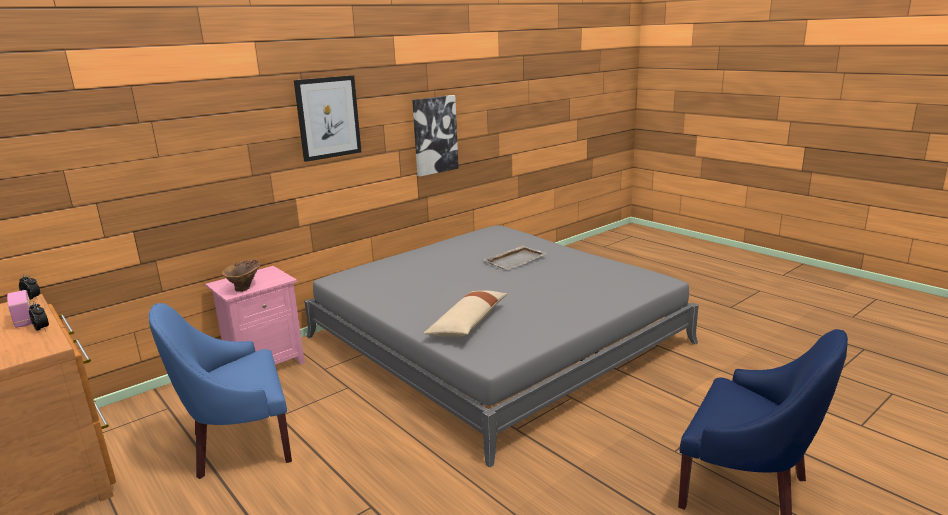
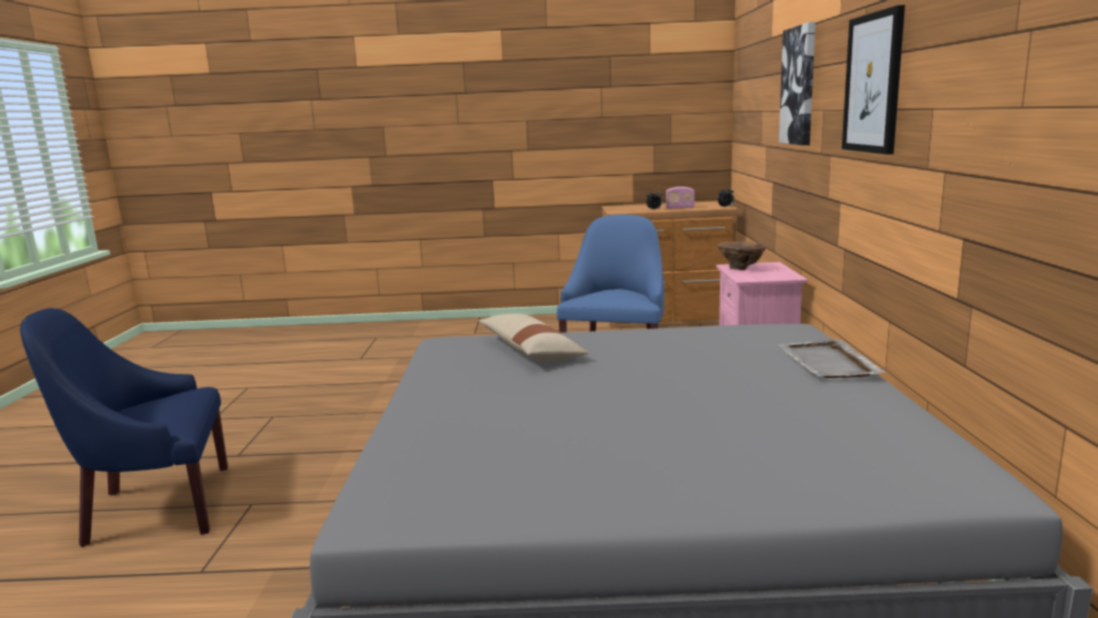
camera: 130 degrees right, 5 degrees down
(434, 135) = (1002, 155): picture -> picture (799, 86)
(516, 259) = (701, 432): grey tray -> grey tray (828, 363)

